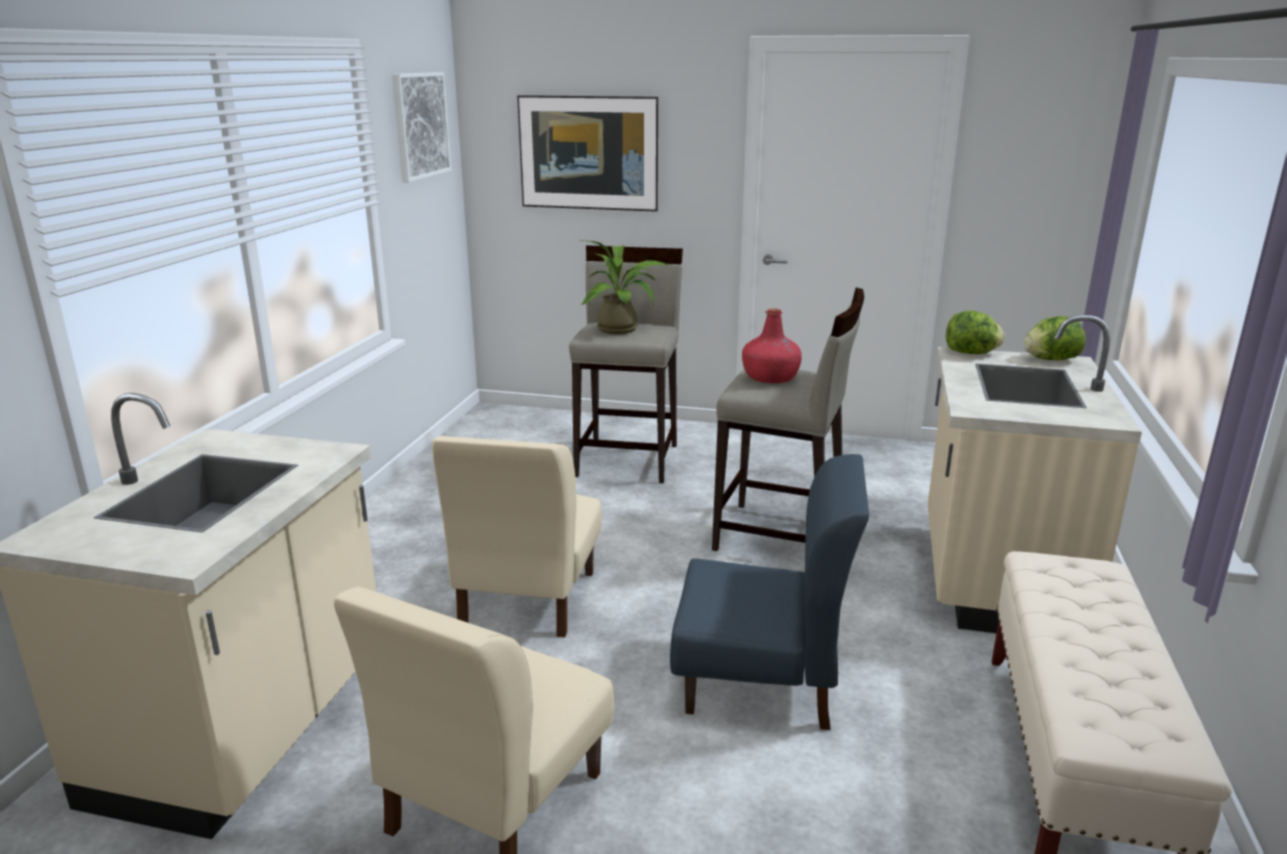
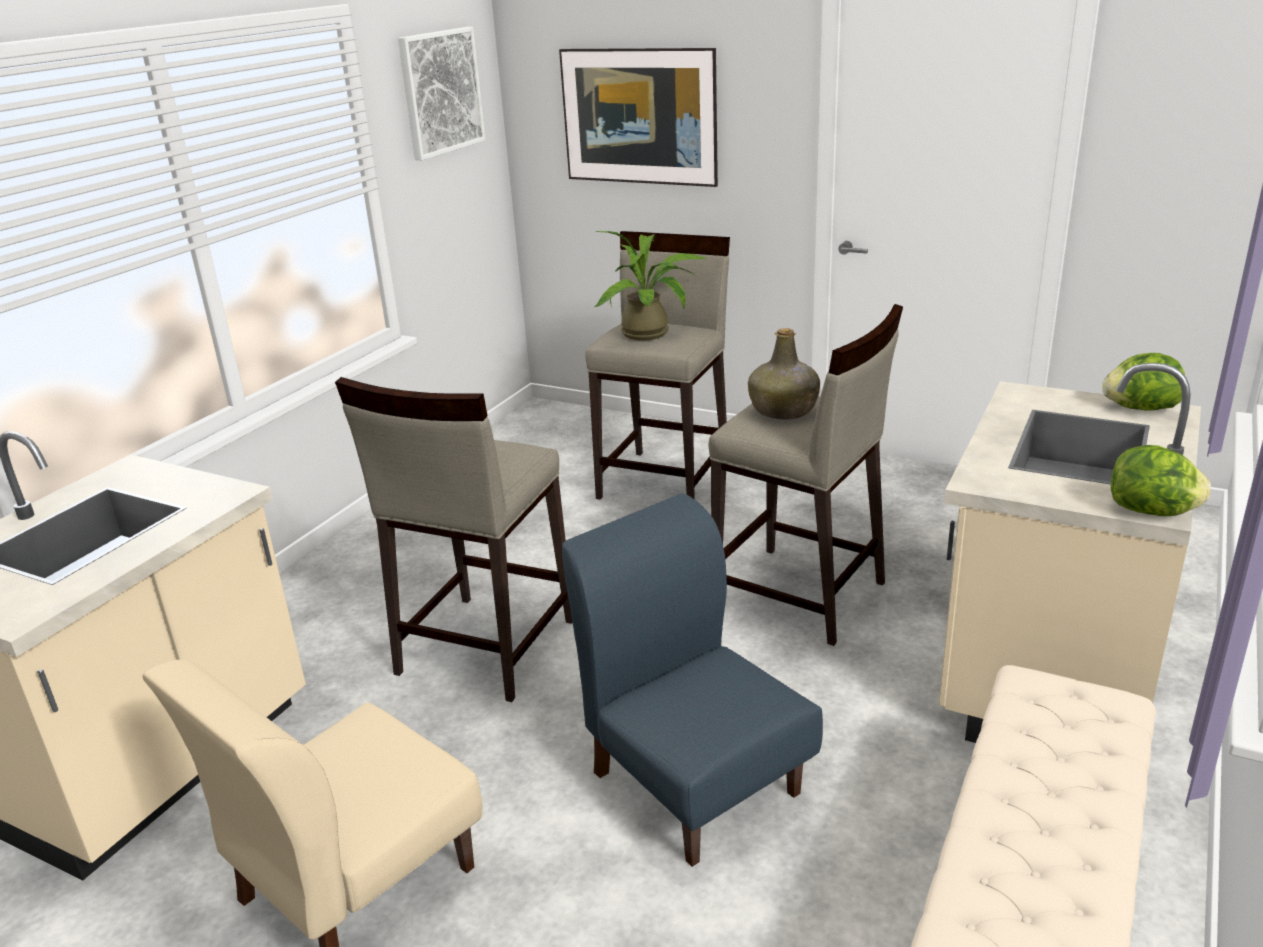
camera: 15 degrees right, 5 degrees up
(527, 599) = (484, 647): beige chair -> beige stool
(760, 682) = (695, 781): blue chair -> blue chair turned 150 degrees counterclockwise
(771, 377) = (784, 410): red bottle -> green bottle
(971, 353) = (1037, 394): lettuce -> lettuce (1152, 512)

